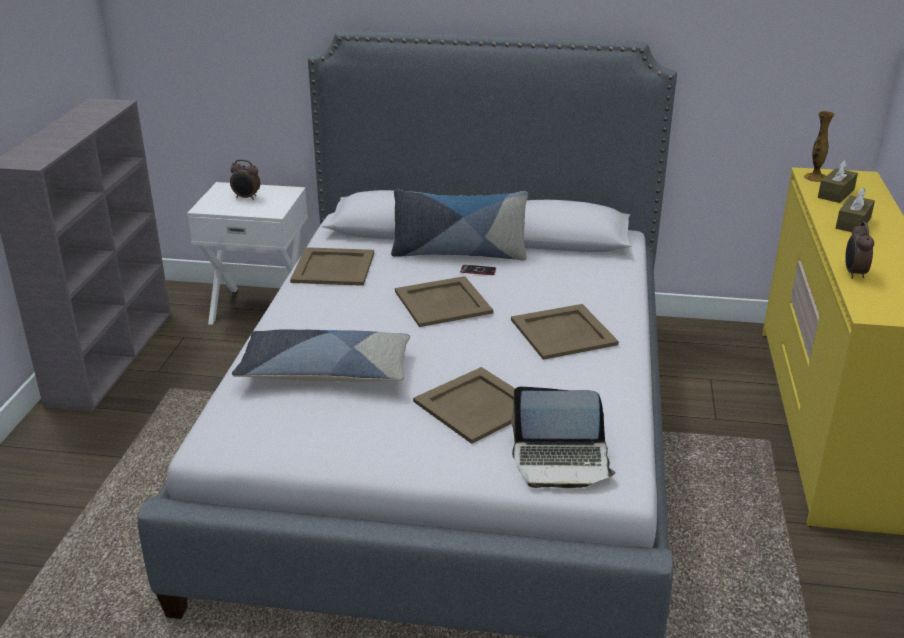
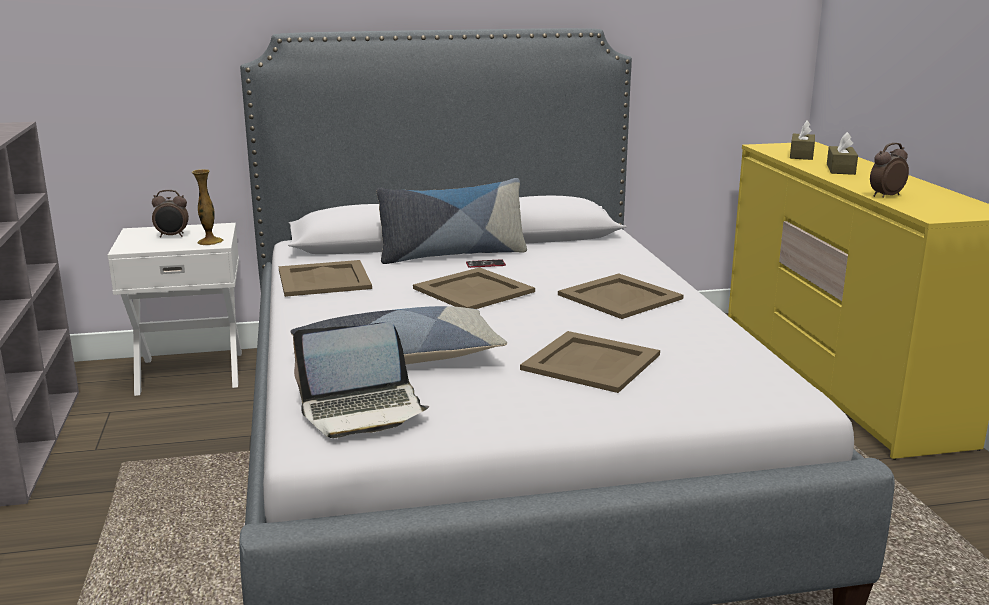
camera: 20 degrees left, 10 degrees down
(561, 461) = (725, 391): laptop -> laptop (363, 410)
(815, 177) = (771, 148): vase -> vase (210, 241)
(853, 273) = (885, 196): alarm clock -> alarm clock turned 75 degrees clockwise

